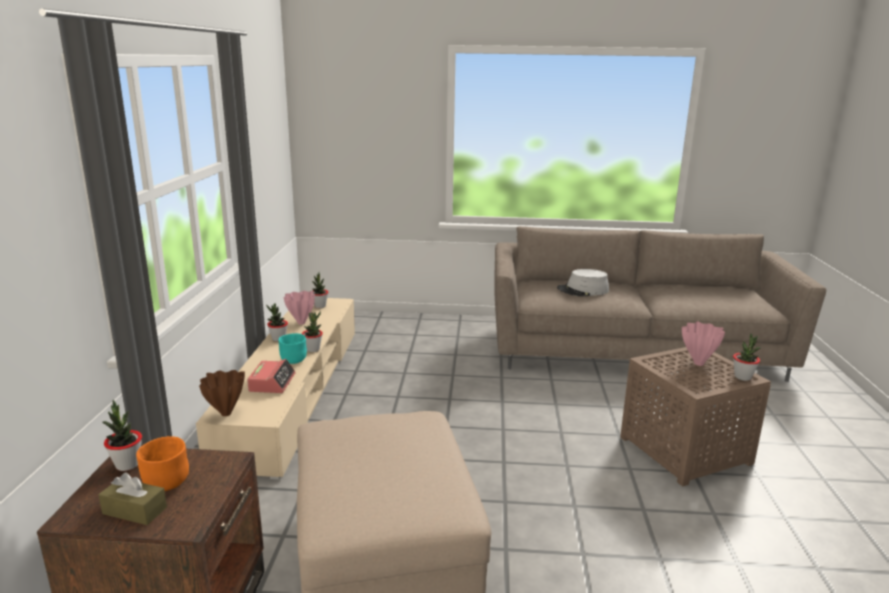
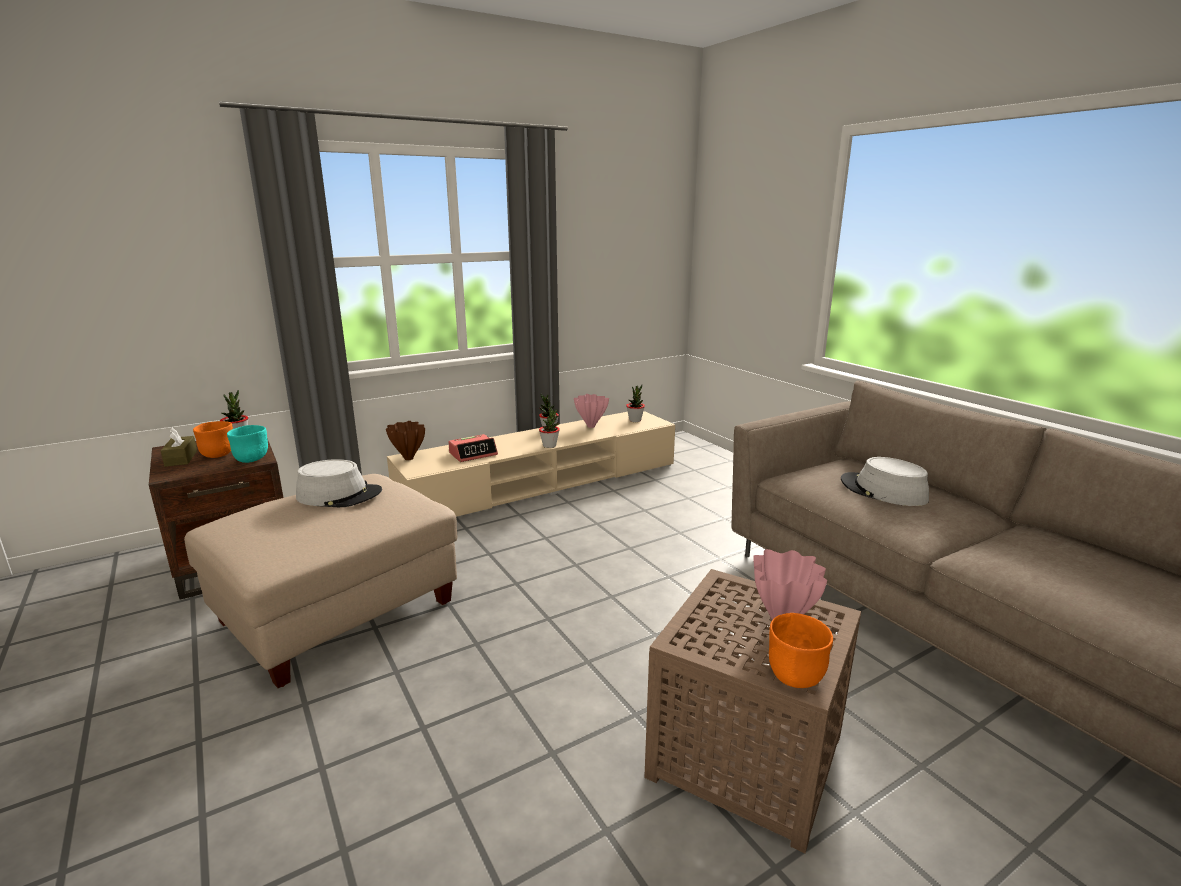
camera: 55 degrees right, 0 degrees up
(293, 360) = (520, 447): turquoise bowl -> turquoise bowl (252, 459)
(359, 444) = (339, 495): none -> grey hat
(743, 377) = (794, 676): potted plant -> orange bowl

